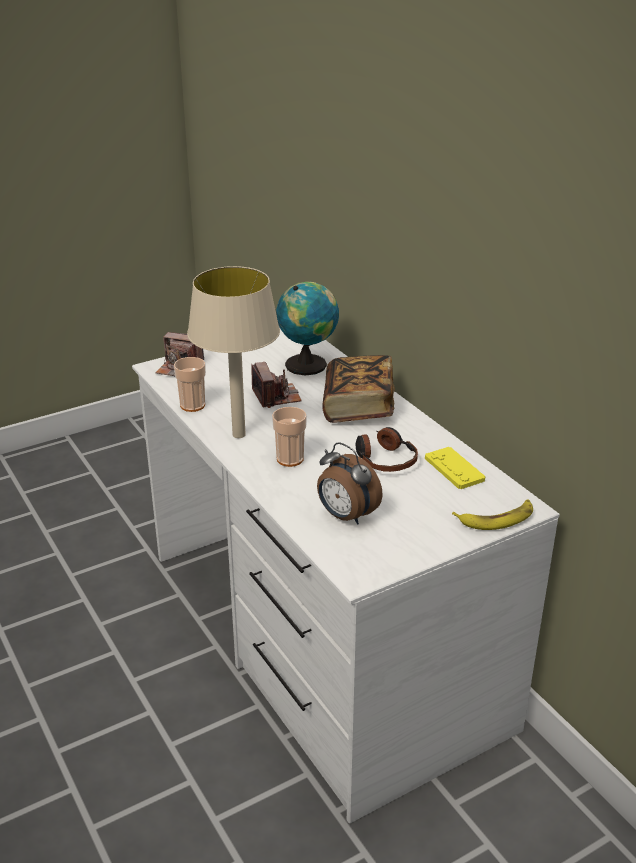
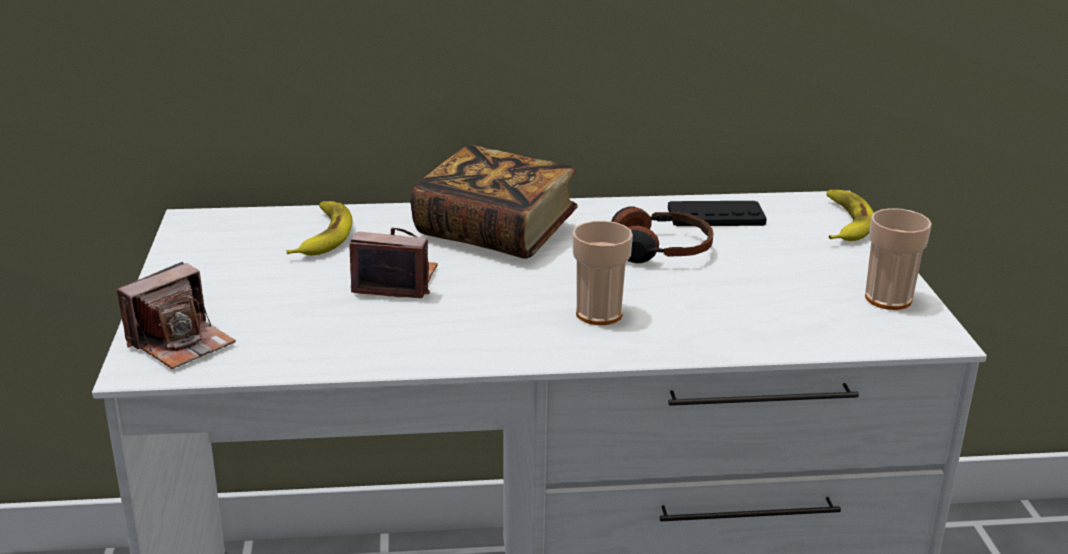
camera: 65 degrees left, 5 degrees down
(192, 405) = (338, 358): cup -> cup (888, 299)
(239, 435) = (486, 338): beige table lamp -> none
(308, 364) = (323, 235): globe -> banana
(346, 516) = (785, 309): alarm clock -> none
(454, 469) = (716, 216): yellow game controller -> black game controller

